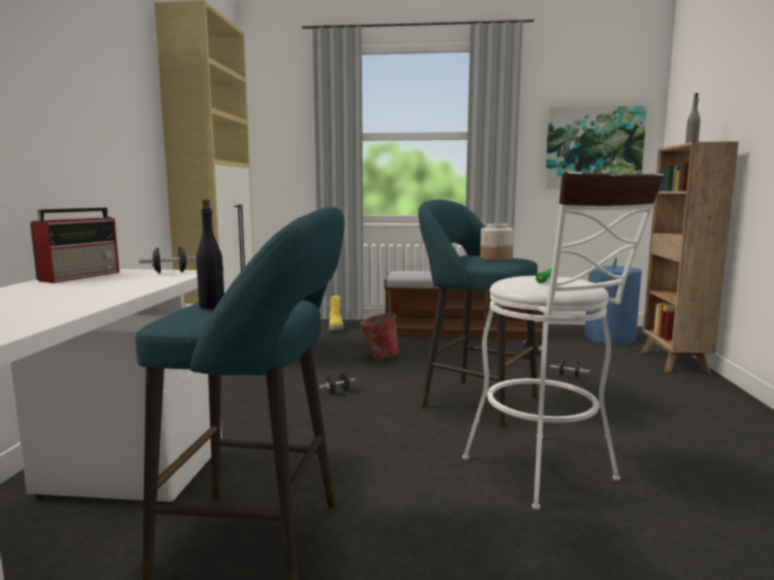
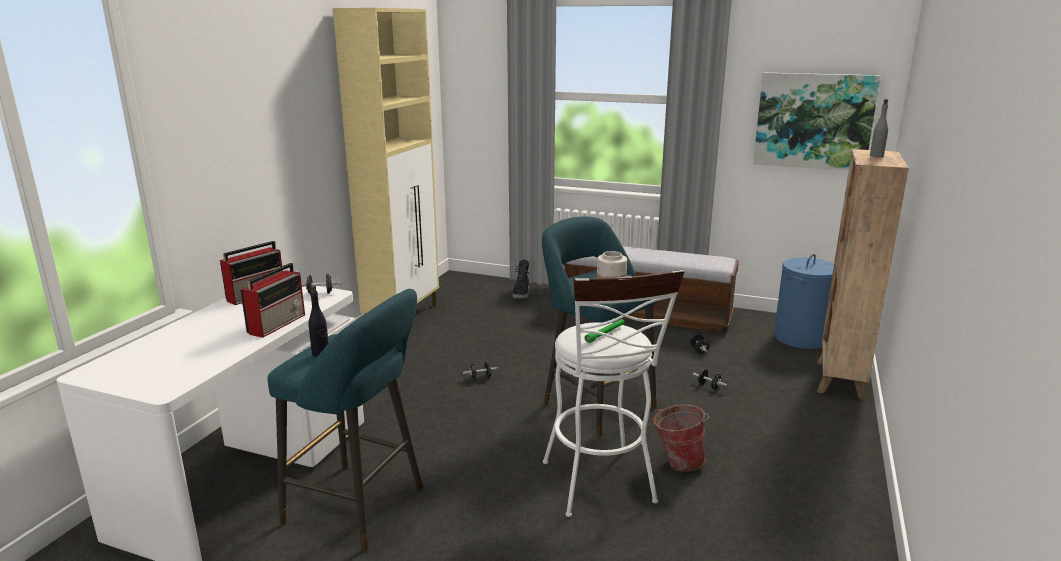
camera: 15 degrees right, 10 degrees up
(128, 290) = (278, 323): none -> radio
(336, 328) = (522, 293): yellow boot -> black boot
(379, 357) = (540, 339): bucket -> bucket (677, 462)

